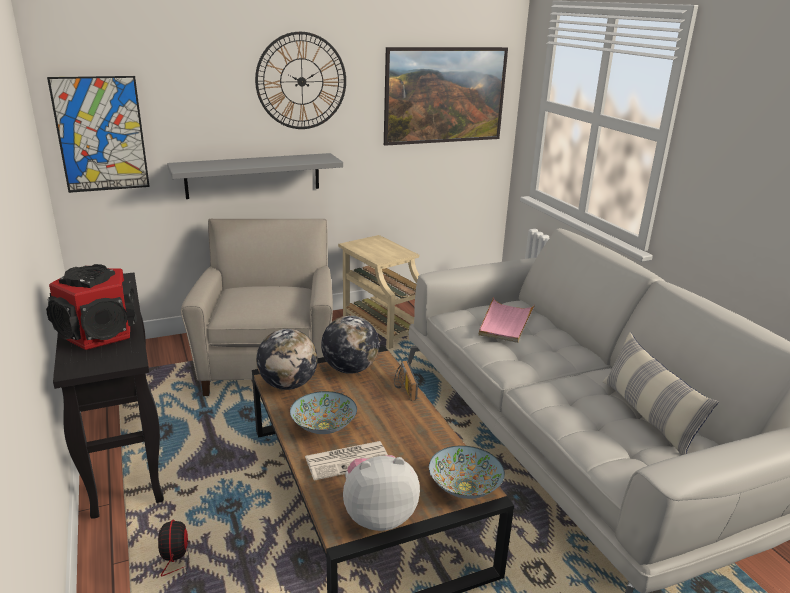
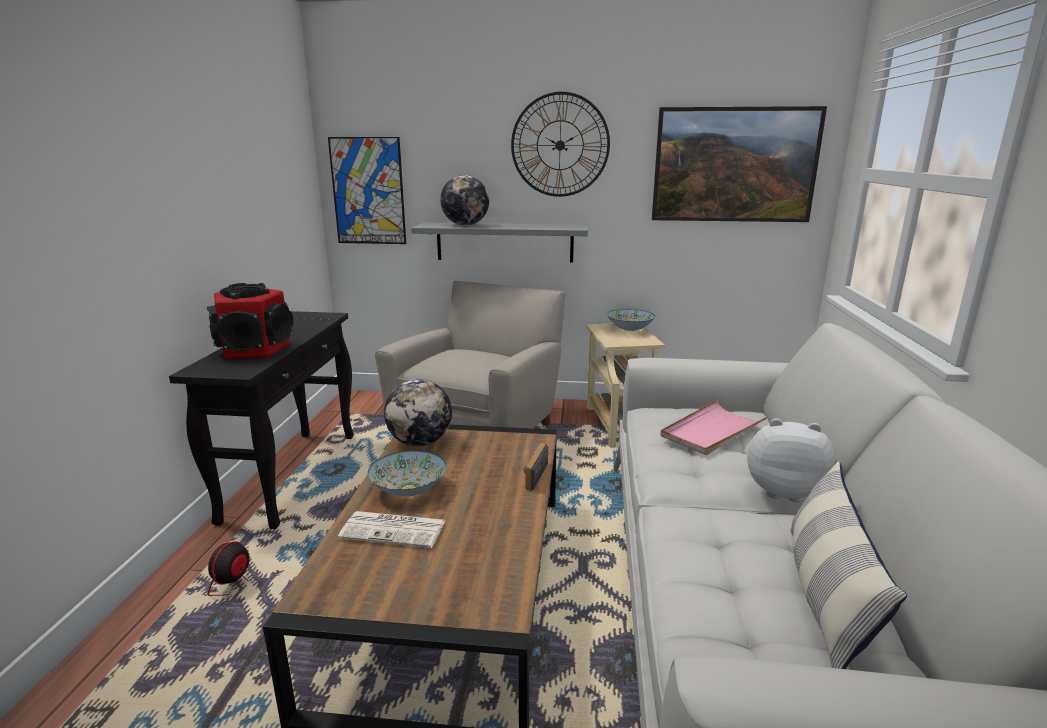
camera: 30 degrees right, 5 degrees down
(350, 369) = (495, 442): globe -> globe (465, 225)
(378, 515) = (359, 598): plush toy -> plush toy (782, 490)
(464, 487) = (486, 603): bowl -> bowl (629, 329)

